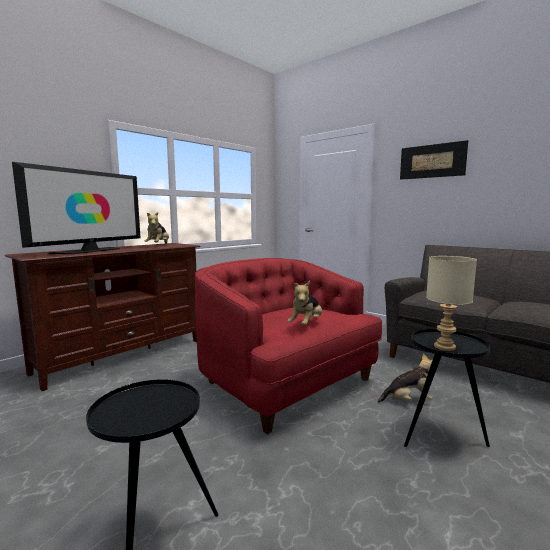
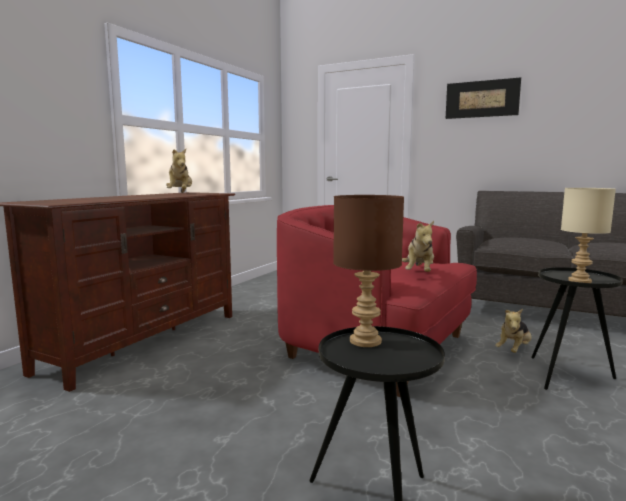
camera: 15 degrees left, 0 degrees up
(90, 251) = (110, 198): television -> none
(150, 394) = (364, 341): none -> brown table lamp
(408, 400) = (514, 350): plush toy -> plush toy turned 150 degrees clockwise

